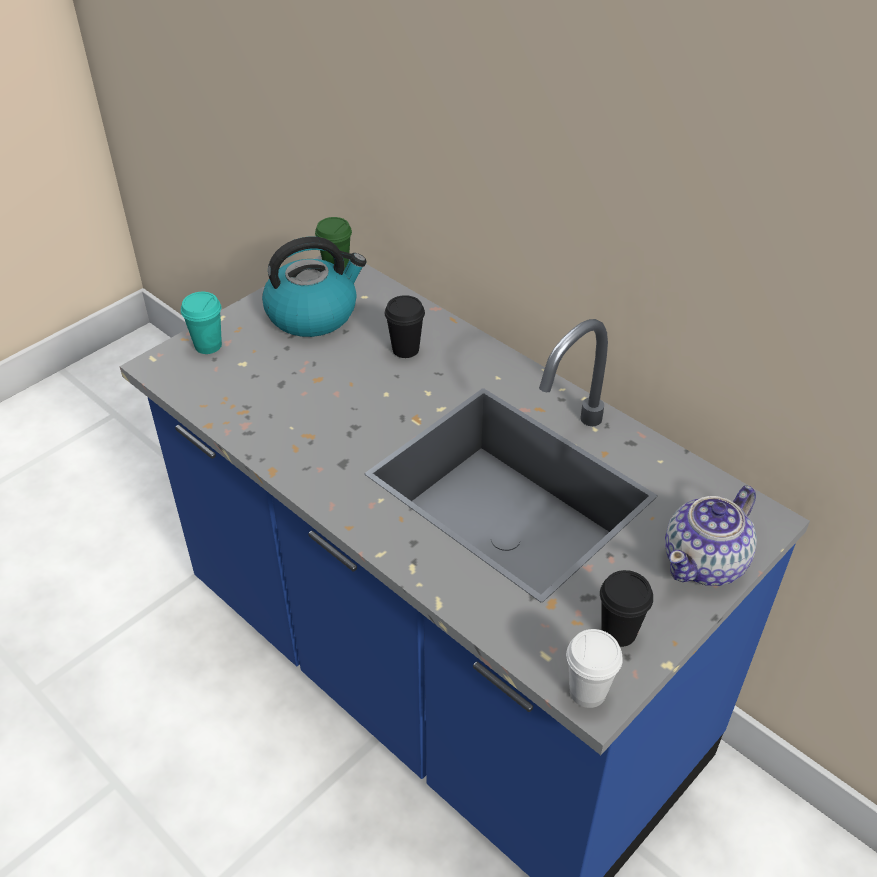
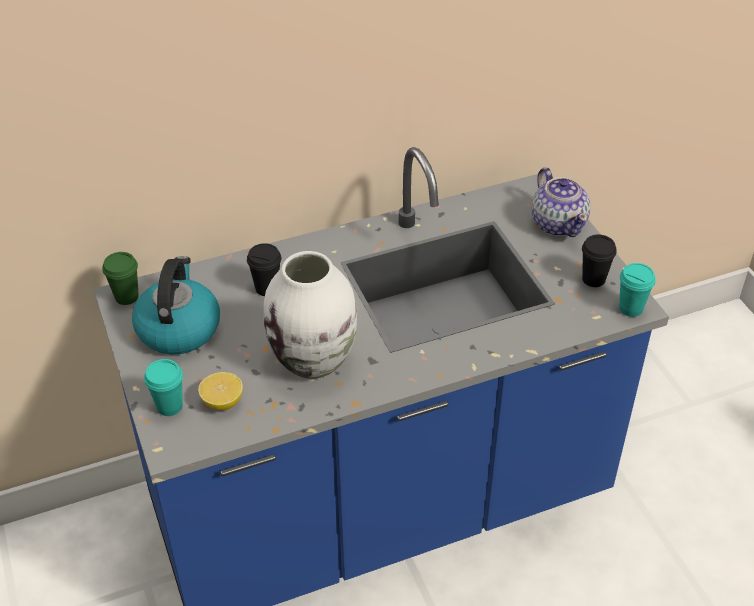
camera: 65 degrees left, 0 degrees up
(229, 376) = (222, 402): none -> lemon
(319, 419) = (314, 360): none -> white vase
(587, 692) = (630, 308): white cup -> turquoise cup

